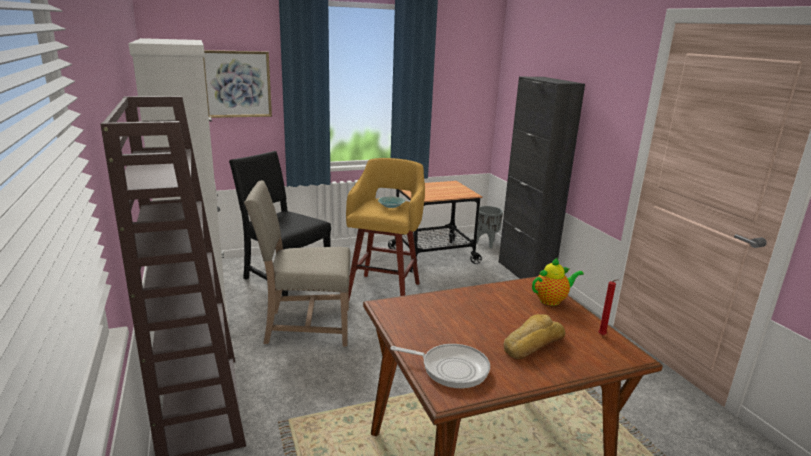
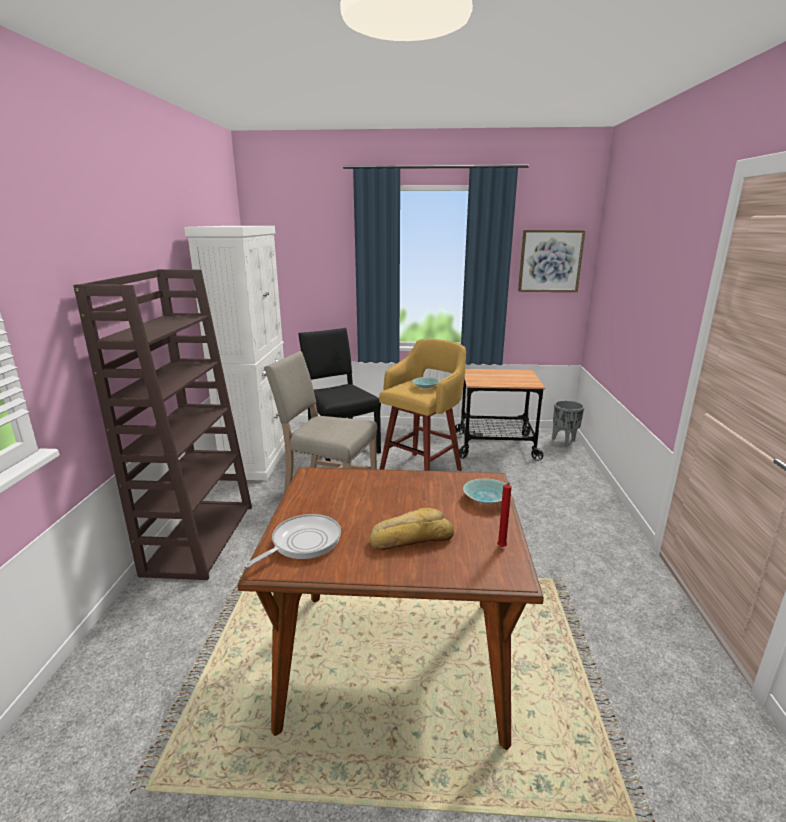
camera: 25 degrees right, 0 degrees up
(237, 84) = (319, 266): picture -> picture (550, 261)
(451, 368) = (302, 543): frying pan -> frying pan turned 90 degrees counterclockwise
(525, 273) = (587, 478): black cabinet -> none
(552, 300) = (485, 499): teapot -> turquoise bowl

